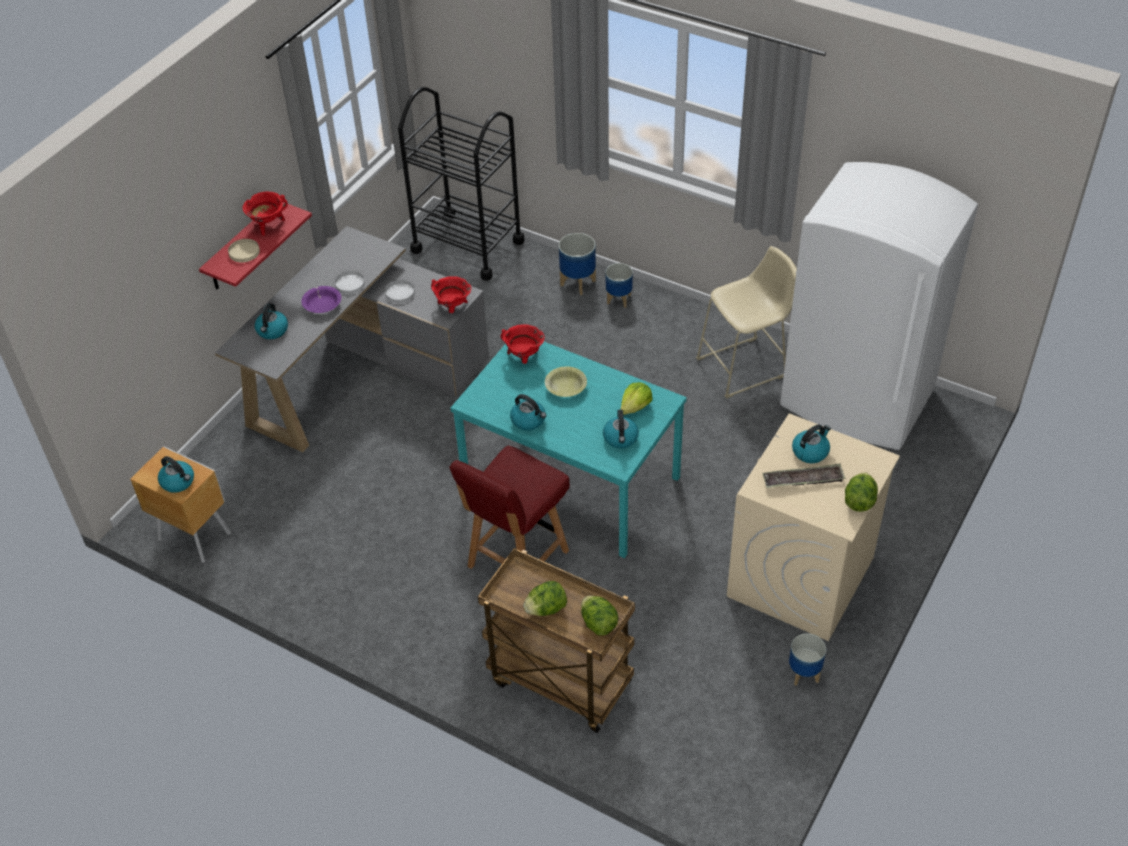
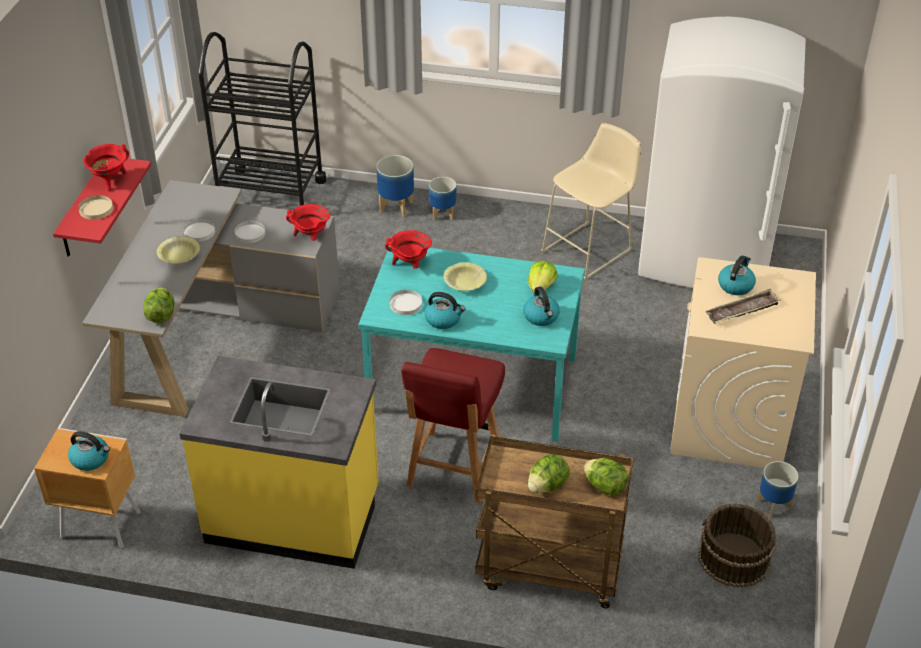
camera: 20 degrees left, 5 degrees down
(272, 331) = (136, 290): kettle -> none
(322, 304) = (179, 256): purple bowl -> yellow bowl
(357, 570) = (293, 516): none -> yellow counter
(501, 397) = (405, 304): none -> white plate
(738, 717) = (733, 559): none -> brown bucket
(859, 501) = (802, 318): lettuce -> lettuce (161, 315)

